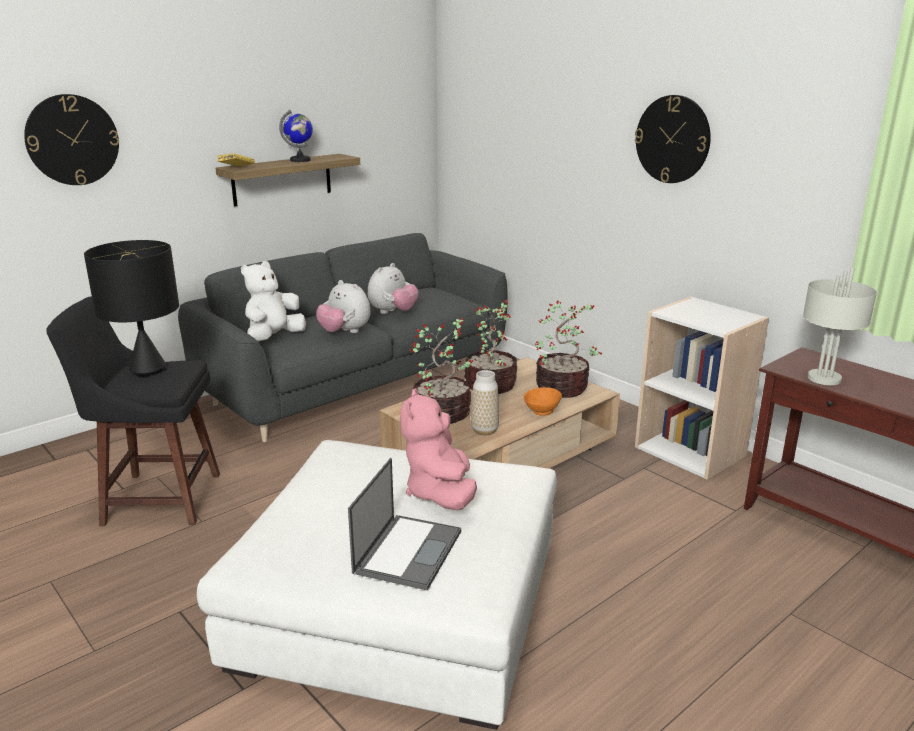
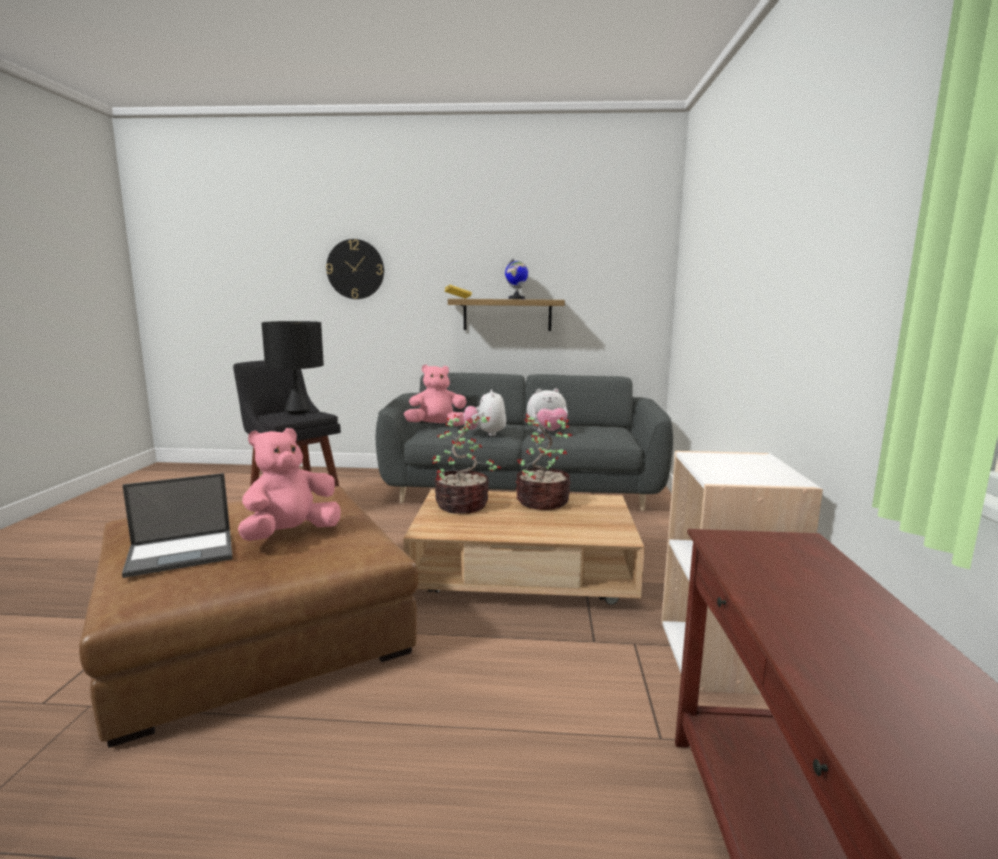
camera: 45 degrees right, 10 degrees down
(274, 338) = (437, 426): white plush toy -> pink plush toy
(399, 603) = (257, 626): white ottoman -> brown ottoman
(484, 431) = (461, 526): vase -> none
(541, 411) = (536, 531): orange bowl -> none
(563, 388) = (598, 524): potted plant -> none
(672, 139) = (780, 254): wall clock -> none
(824, 379) = (747, 566): grey table lamp -> none

